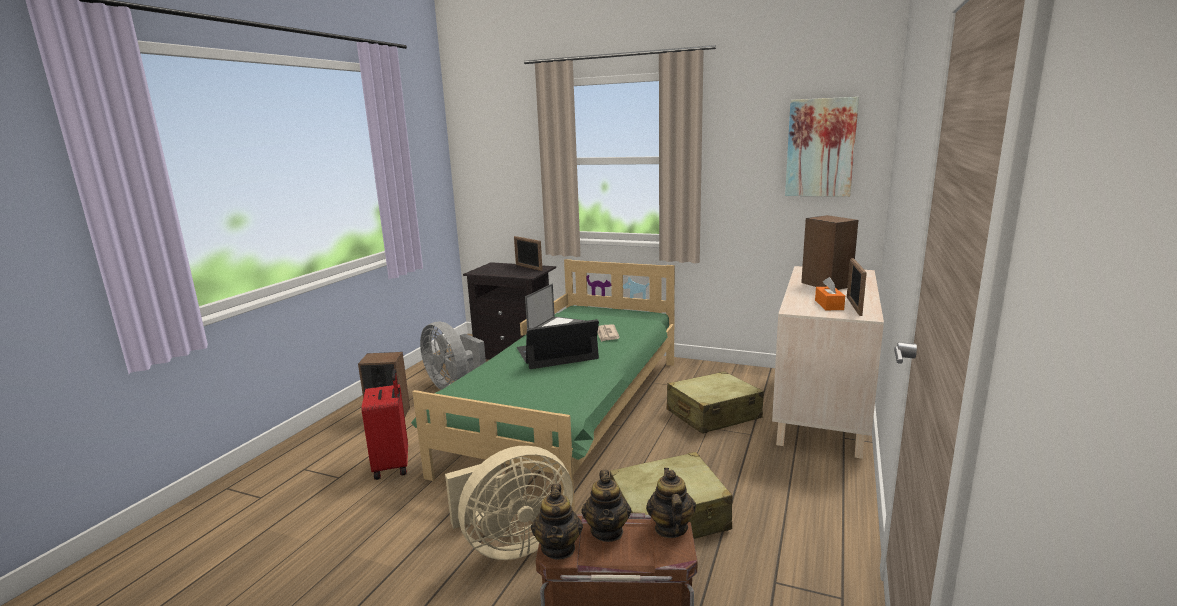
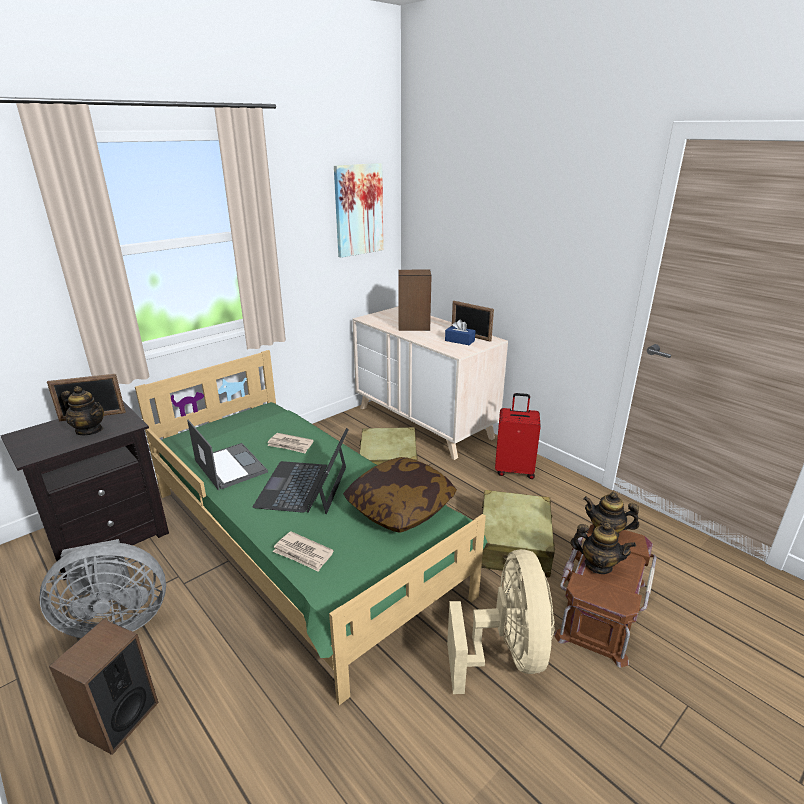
camera: 65 degrees left, 10 degrees up
(393, 465) = (280, 735): red suitcase -> red suitcase (514, 470)
(480, 375) = (303, 553): none -> newspaper
(558, 548) = (615, 597): teapot -> teapot (89, 430)
(564, 390) = (400, 507): none -> pillow
(829, 305) = (459, 341): orange tissue box -> blue tissue box

